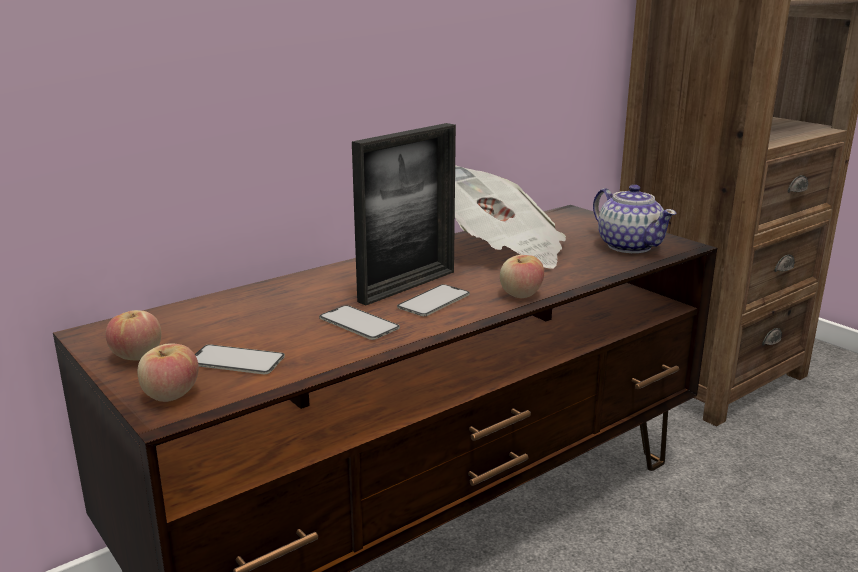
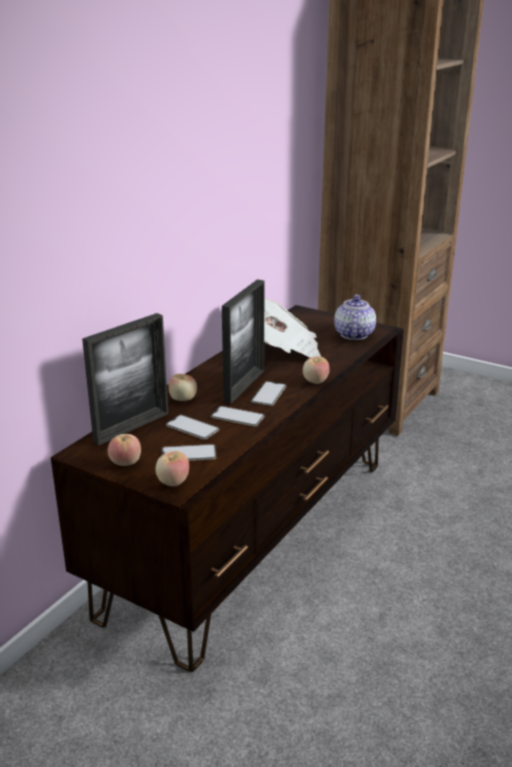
camera: 20 degrees left, 5 degrees up
(198, 313) = (132, 427): none -> picture frame
(279, 326) = (192, 427): none -> phone
(304, 290) = (183, 399): none -> apple
(629, 246) = (353, 334): teapot -> teapot turned 120 degrees counterclockwise

